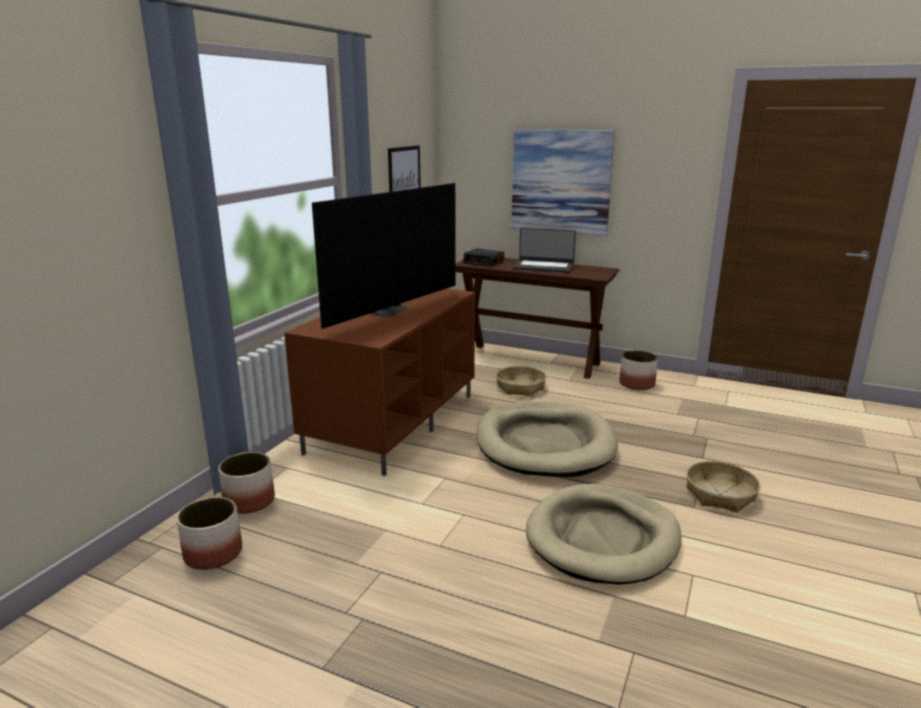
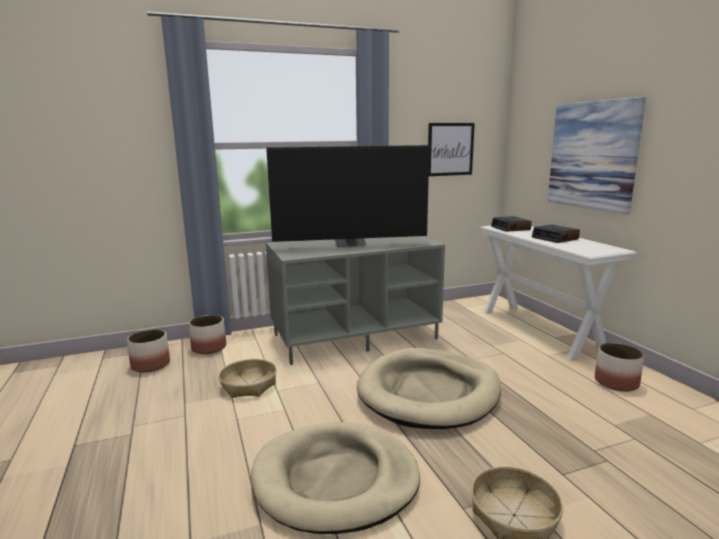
camera: 45 degrees right, 5 degrees down
(393, 422) = (355, 336): brown tv stand -> grey tv stand
(520, 387) = (490, 346): basket -> basket (249, 385)
(530, 360) = (539, 330): brown console table -> white console table
(543, 267) = (555, 238): laptop -> alarm clock

